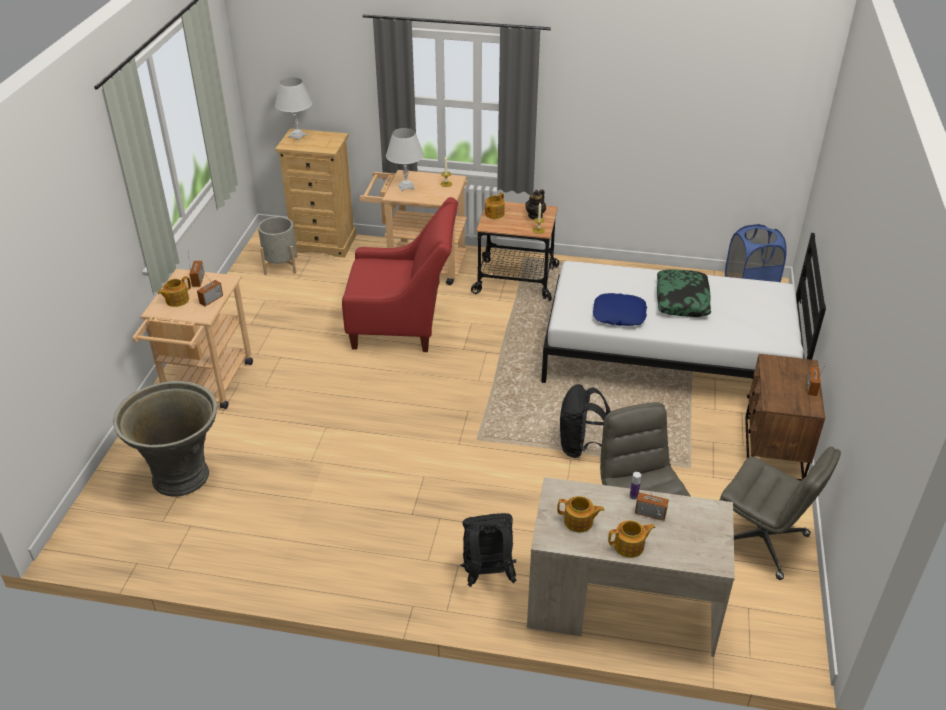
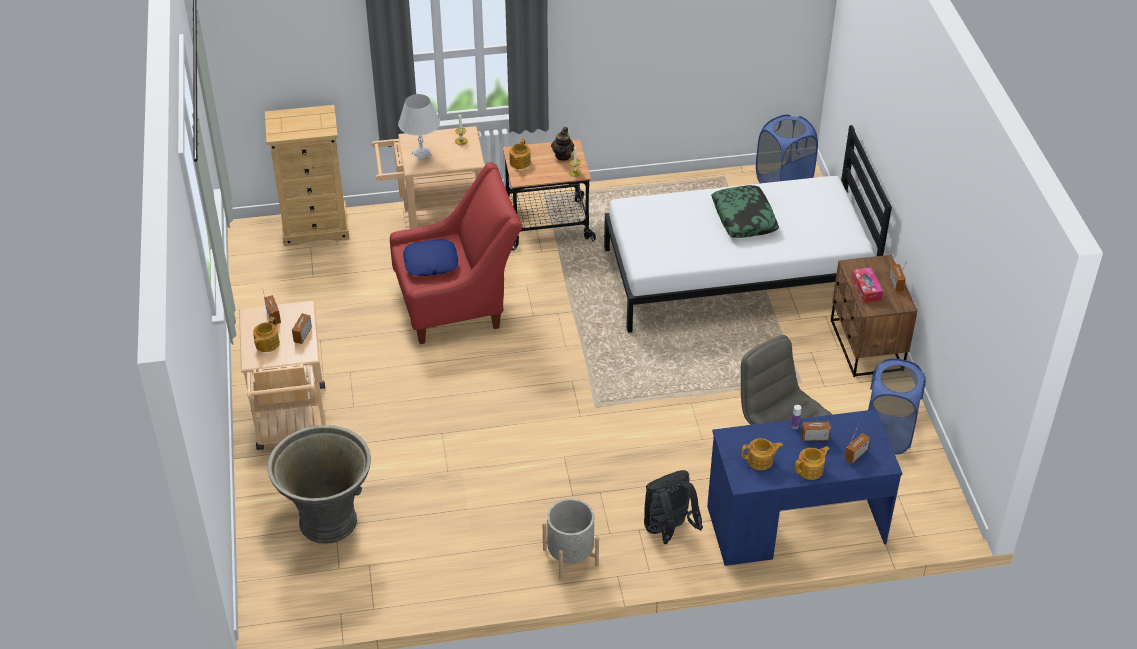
camera: 20 degrees left, 5 degrees up
(281, 265) = (284, 265): grey planter -> grey planter (570, 557)
(297, 136) = (280, 121): white table lamp -> none
(581, 446) = (695, 388): black backpack -> none
(619, 315) = (692, 249): blue pillow -> blue pillow (431, 263)
(621, 607) = (795, 525): beige desk -> blue desk
(688, 544) = (856, 455): none -> radio
(762, 541) = (888, 434): grey office chair -> blue laundry basket
(776, 386) = (866, 289): none -> tissue box

